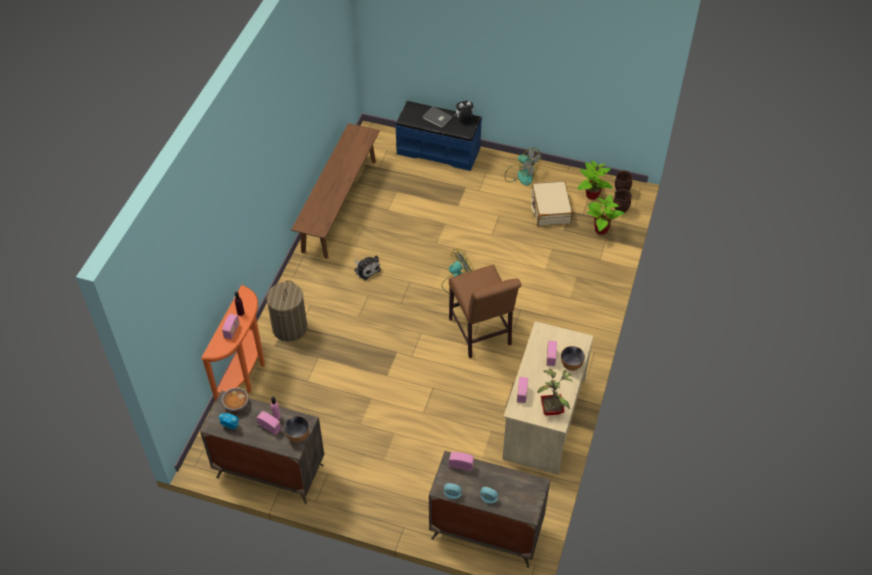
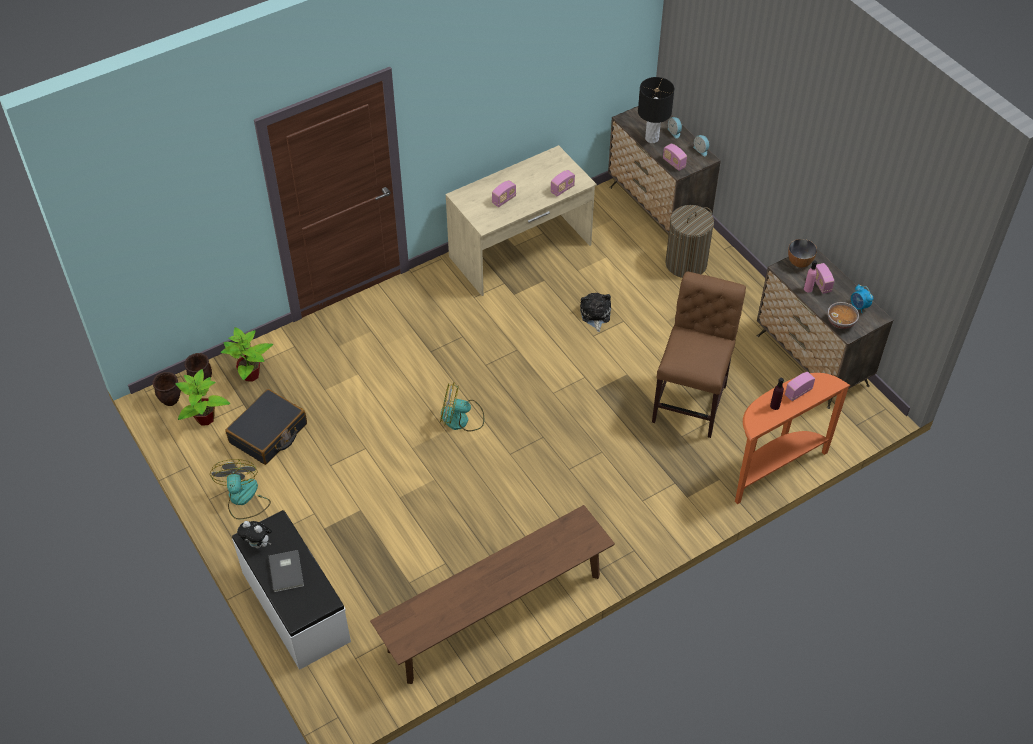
camera: 140 degrees left, 0 degrees up
(290, 328) = (687, 488): laundry basket -> laundry basket (686, 263)
(366, 269) = (543, 501): plush toy -> plush toy (595, 315)
(438, 150) = (294, 607): blue bench -> white bench
(481, 334) = (496, 353): brown chair -> brown chair (691, 400)
(499, 479) = (652, 138): none -> black table lamp
(550, 209) = (268, 434): beige suitcase -> black suitcase
(552, 410) = (550, 164): potted plant -> none
(571, 365) = (494, 184): bowl -> none

